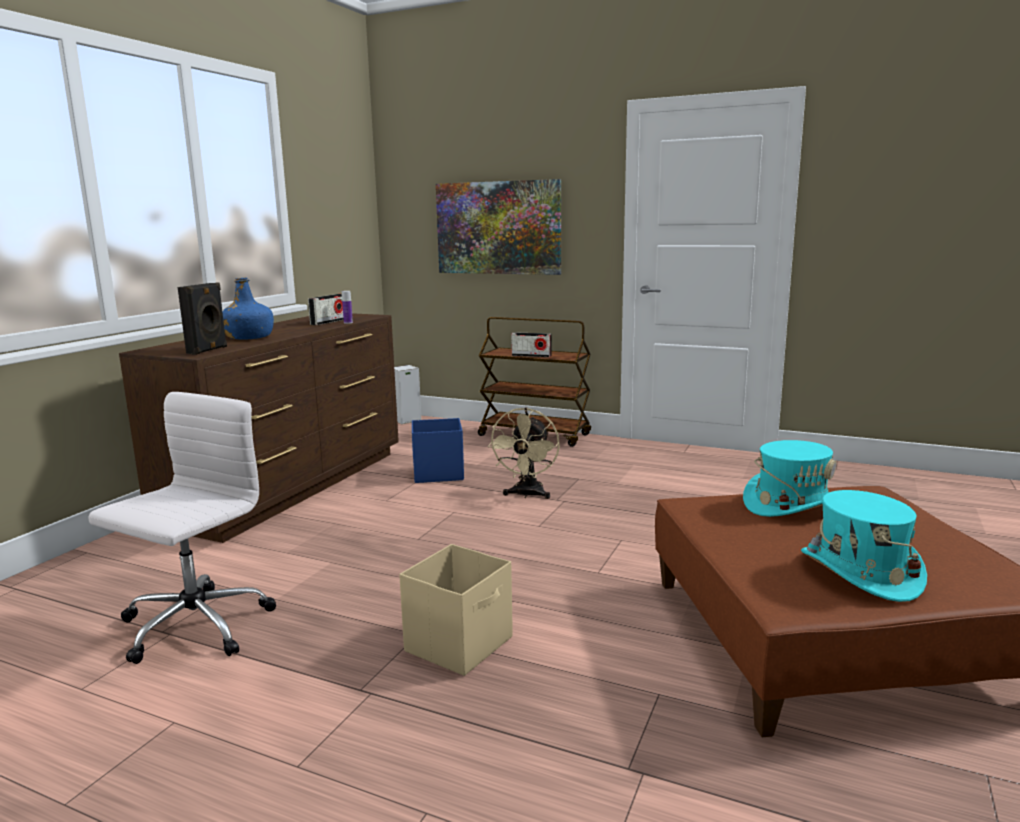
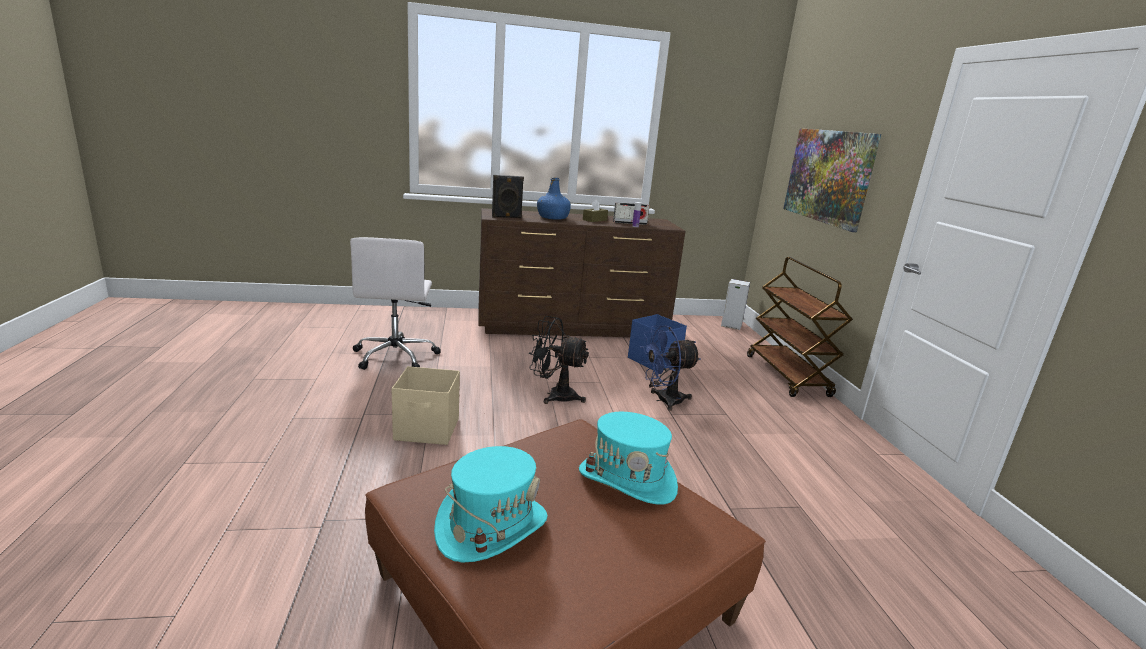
camera: 55 degrees right, 5 degrees up
(193, 627) = (396, 356): white office chair -> white office chair turned 90 degrees clockwise
(290, 328) = (594, 220): none -> brown tissue box
(457, 543) = (555, 395): none -> black fan
(527, 495) = (663, 400): beige fan -> blue fan
(531, 356) = (793, 301): radio -> none

